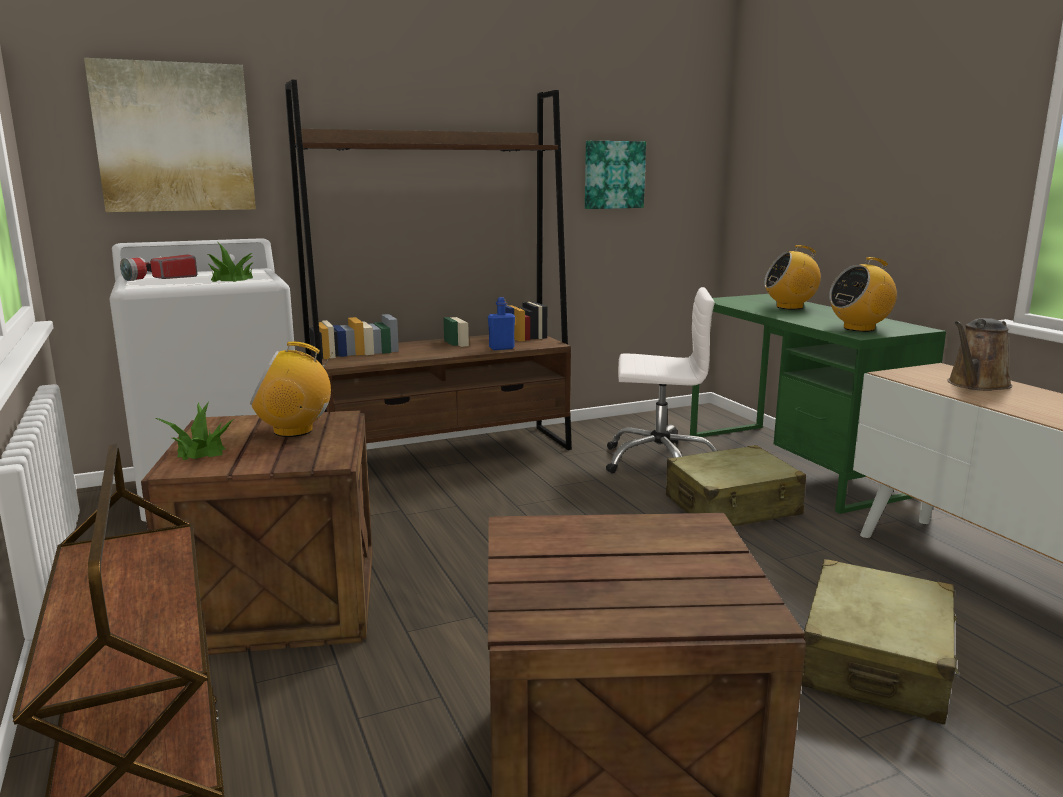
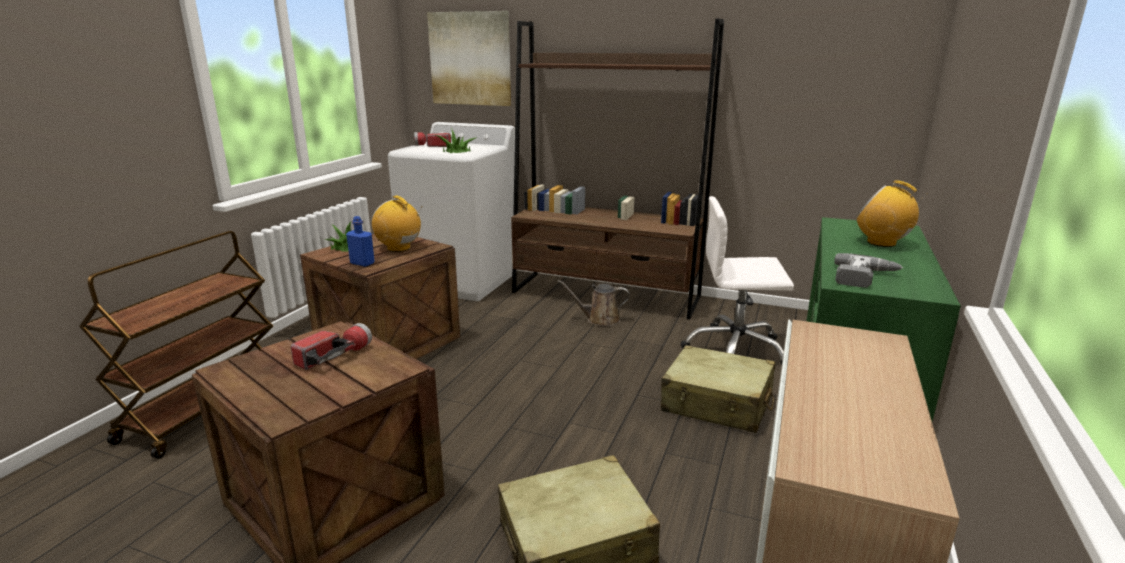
camera: 45 degrees right, 5 degrees up
(501, 348) = (640, 226): blue bottle -> blue bottle (362, 263)
(606, 546) = (334, 356): none -> flashlight
(613, 175) = (795, 91): picture -> none
(659, 461) = (735, 350): white office chair -> white office chair turned 135 degrees clockwise
(859, 328) = (865, 278): radio -> power drill
(976, 385) = (856, 364): brown watering can -> brown watering can (600, 320)

